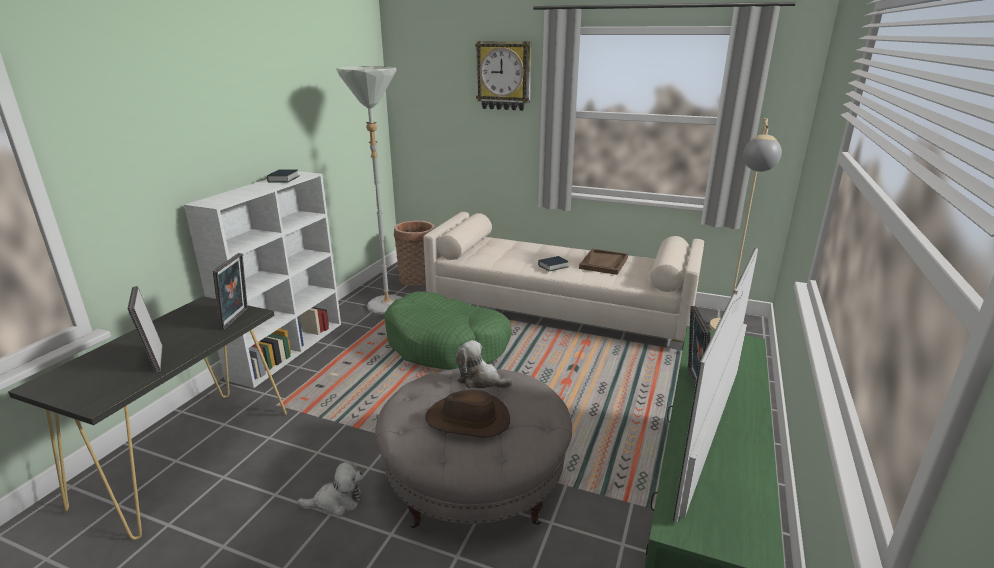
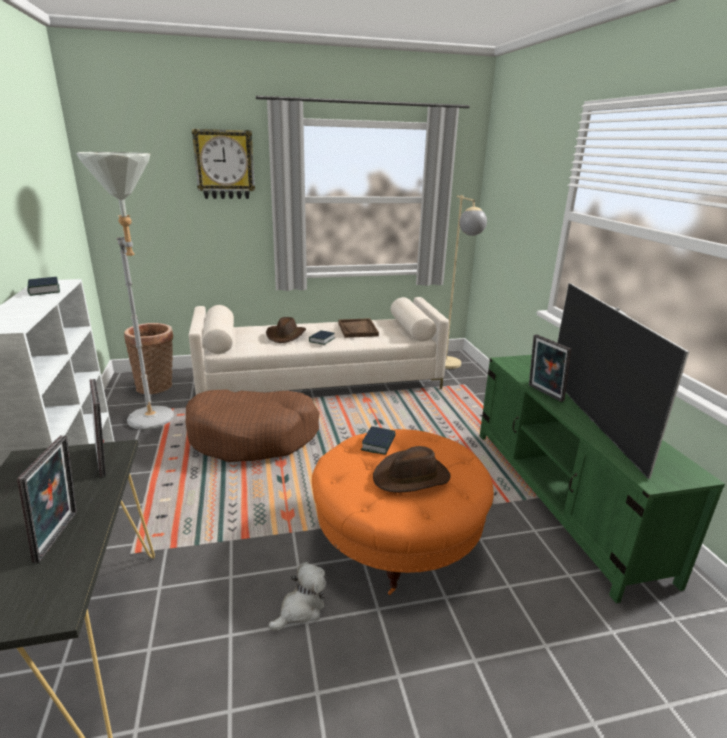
camera: 35 degrees left, 0 degrees up
(155, 360) = (60, 536): picture frame -> picture frame turned 120 degrees counterclockwise
(447, 345) = (253, 436): green dog bed -> brown dog bed
(475, 482) = (398, 536): grey ottoman -> orange ottoman
(480, 380) = (378, 444): plush toy -> book
(524, 255) = (286, 335): none -> brown hat

